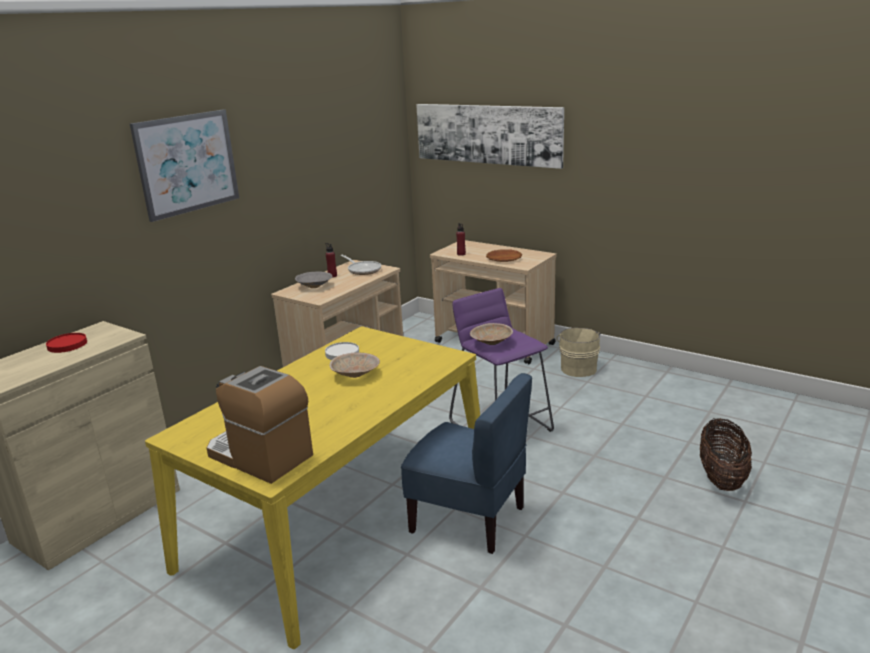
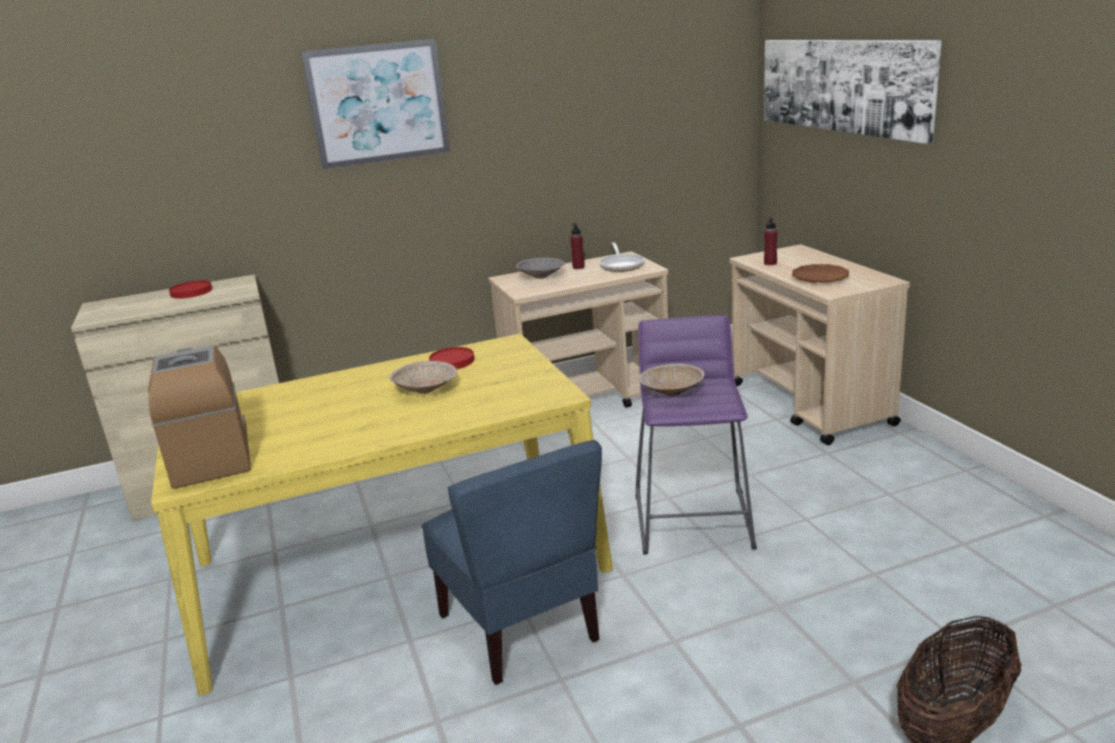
camera: 35 degrees right, 0 degrees up
(342, 353) = (452, 361): white plate -> red plate
(578, 368) = (896, 470): beige bucket -> none

